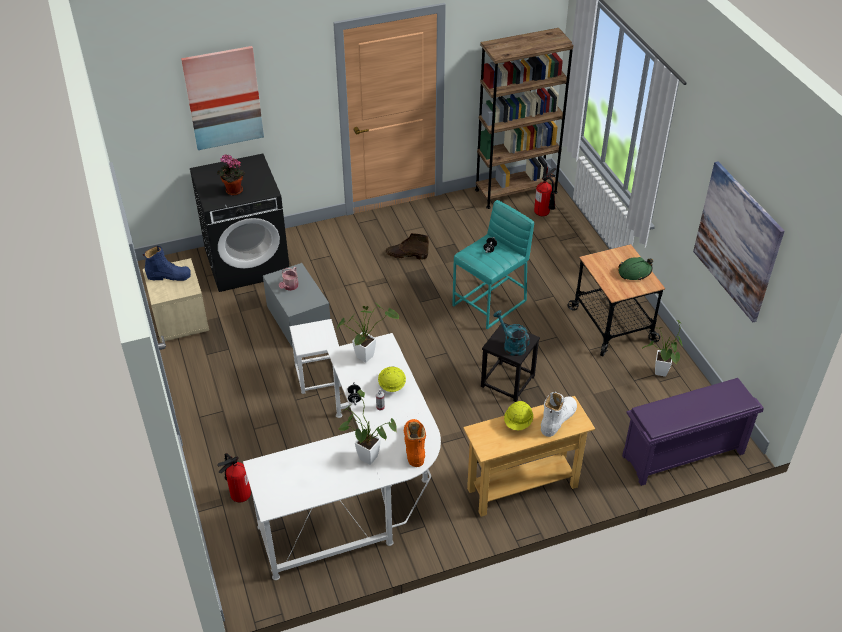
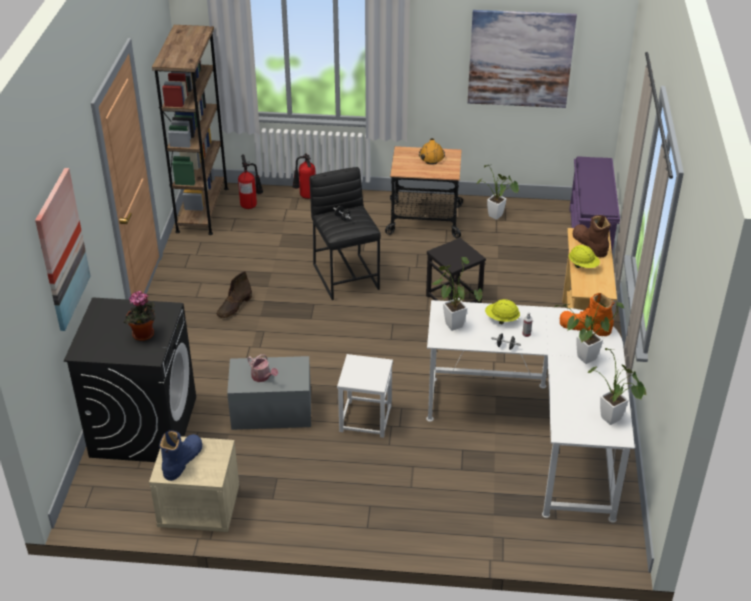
camera: 65 degrees left, 5 degrees down
(238, 495) = (496, 522): fire extinguisher -> fire extinguisher (305, 197)
(289, 498) = (613, 421): none -> potted plant
(490, 303) = (346, 276): turquoise stool -> black stool
(511, 345) = (460, 255): turquoise watering can -> none
(558, 419) = (589, 244): white boot -> brown boot
(634, 272) = (431, 156): green hard hat -> orange hard hat

